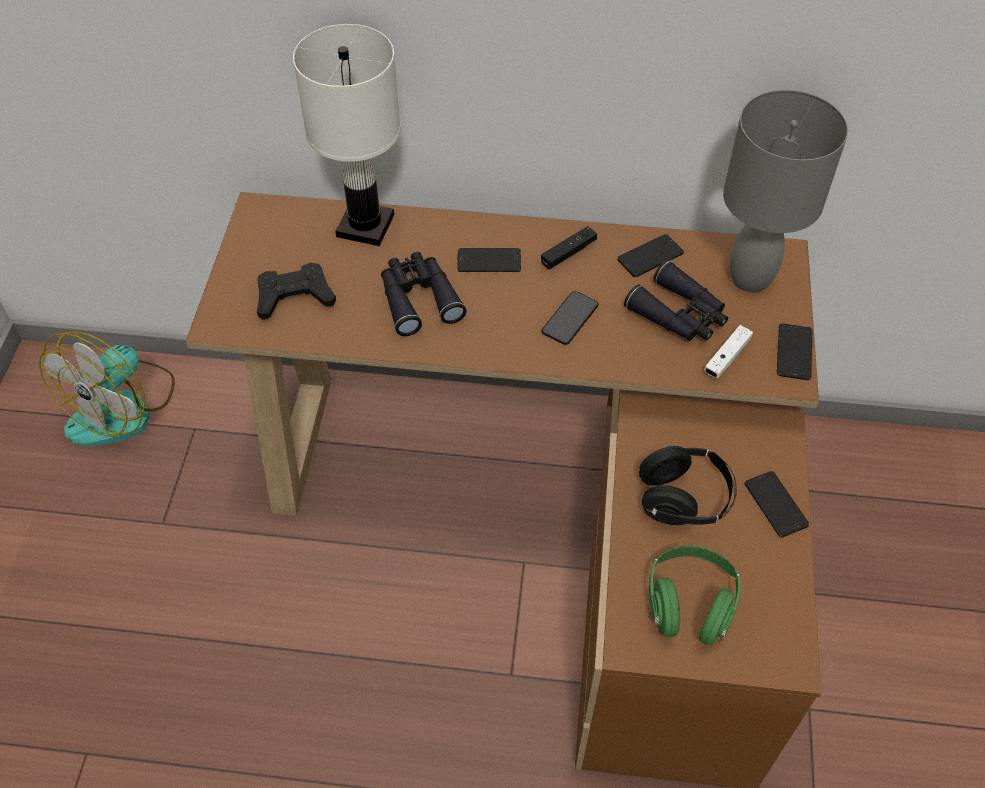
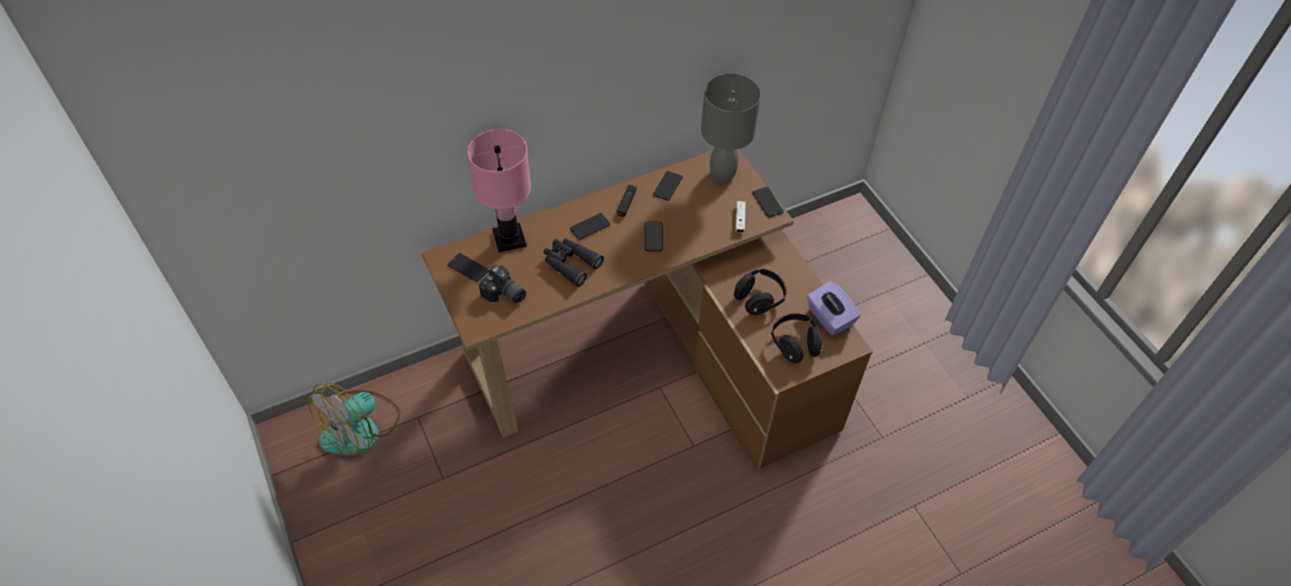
camera: 35 degrees left, 0 degrees up
(123, 407) = (361, 428): fan -> fan turned 45 degrees clockwise
(294, 296) = (504, 294): black game controller -> camera
(365, 225) = (508, 238): white table lamp -> pink table lamp
(679, 315) = (703, 209): black binoculars -> none
(689, 604) = (795, 344): green headphones -> black headphones
(775, 504) = (799, 280): phone -> phone (468, 268)
(781, 593) = (829, 318): none -> purple tissue box

